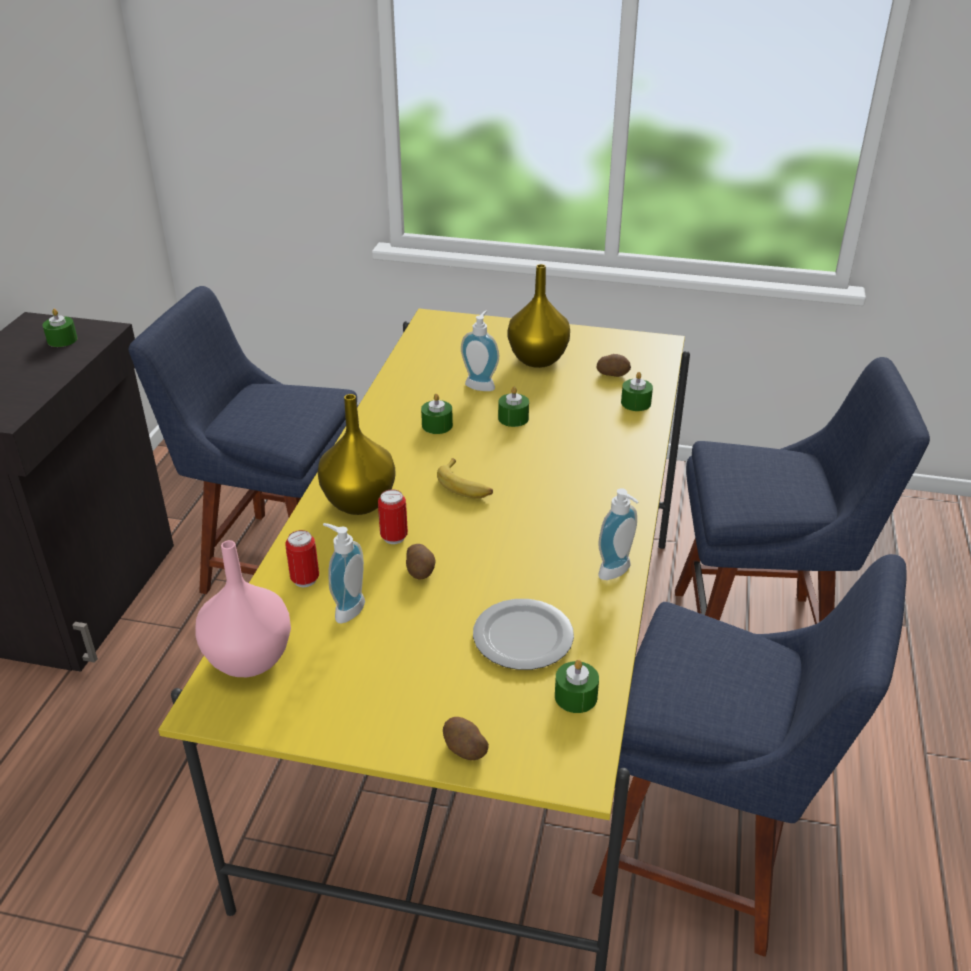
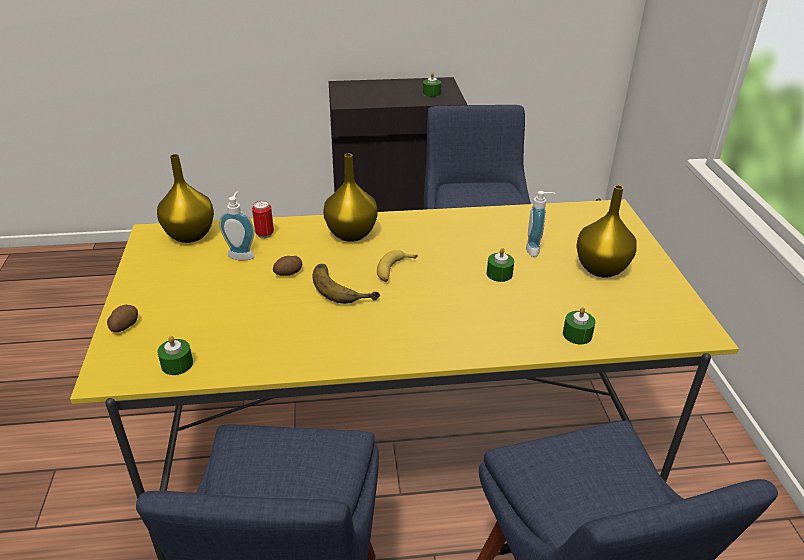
camera: 70 degrees right, 0 degrees up
(250, 660) = (189, 235): pink vase -> yellow vase
(394, 537) = (320, 255): can -> none
(437, 425) = (463, 243): green candle -> none
(476, 529) = (344, 286): none -> banana
(521, 638) = (231, 329): plate -> none
(612, 374) = (616, 313): potato -> none
(618, 573) = (320, 362): soap dispenser -> none

